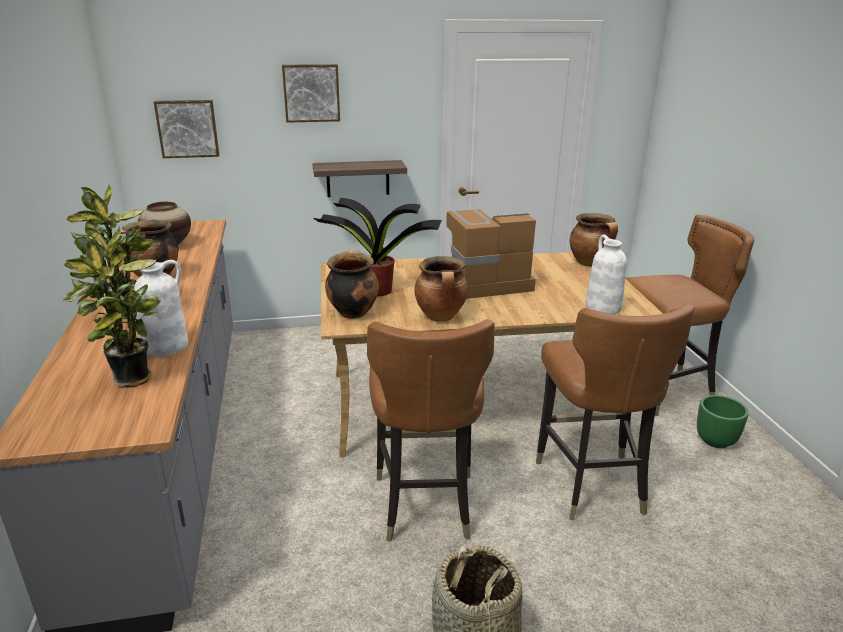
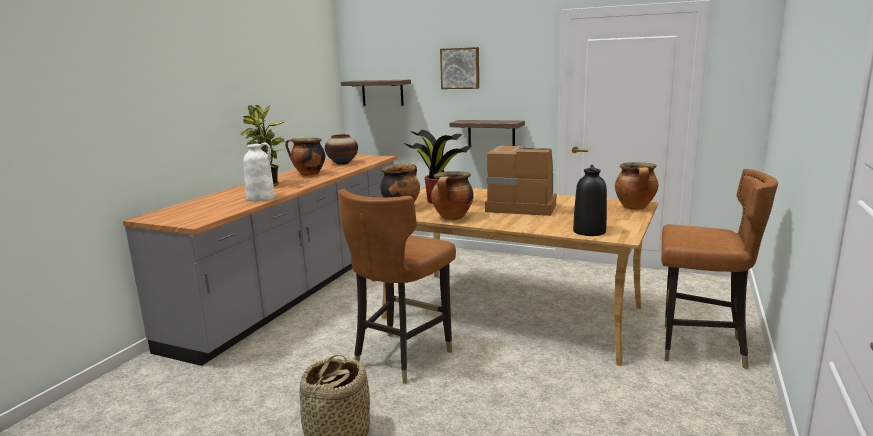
camera: 35 degrees right, 10 degrees down
(132, 381) = (222, 207): potted plant -> none
(187, 128) = (382, 92): picture -> shelf
(591, 484) = (539, 385): brown chair -> none
(602, 307) = (589, 231): white vase -> black vase
(716, 441) = (706, 394): green planter -> none

